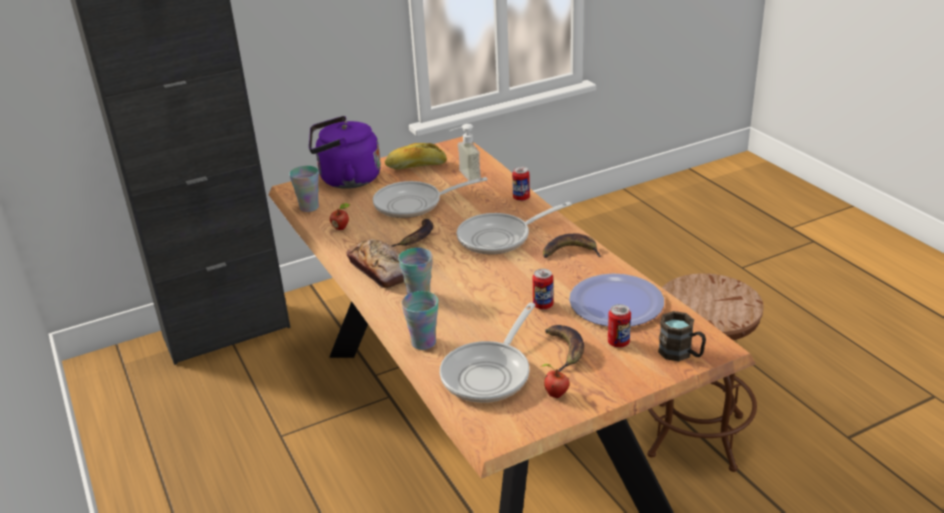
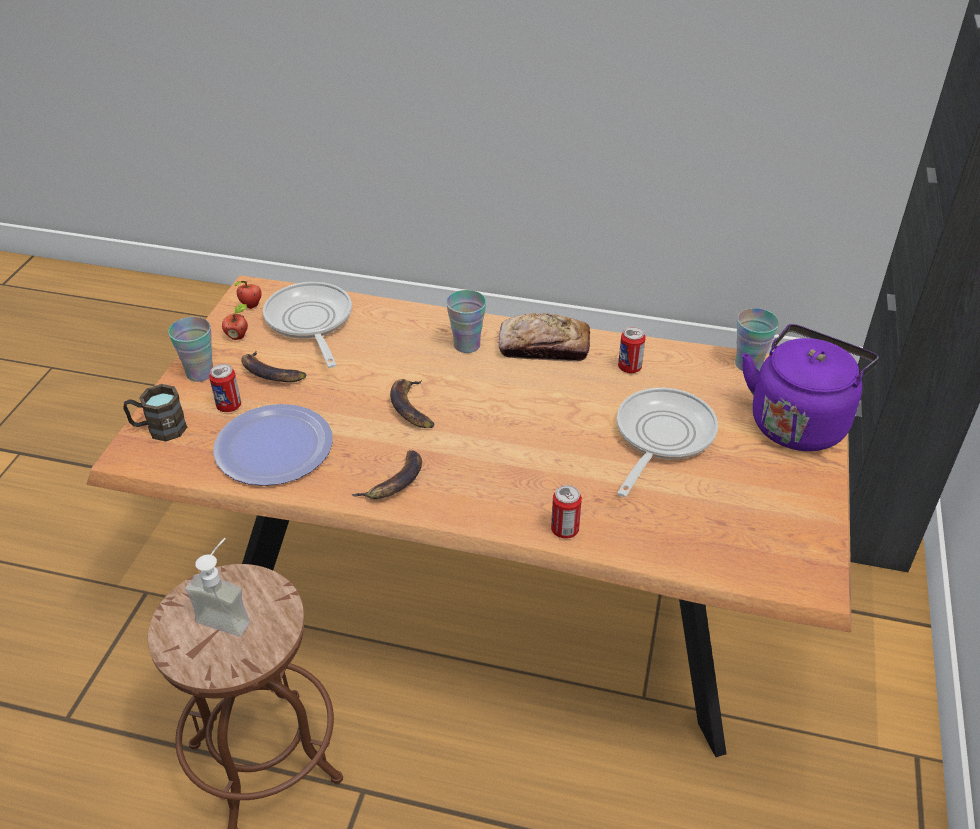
camera: 130 degrees right, 10 degrees up
(341, 228) = (667, 363): apple -> apple (251, 306)
(416, 166) = (777, 497): bread -> none
(416, 238) = (577, 398): banana -> banana (411, 407)
(423, 342) = (397, 314): cup -> cup (200, 373)
(464, 177) = (690, 520): soap dispenser -> soap dispenser (228, 613)
(500, 238) = (495, 452): frying pan -> none
(543, 305) = (342, 402): can -> can (629, 368)

